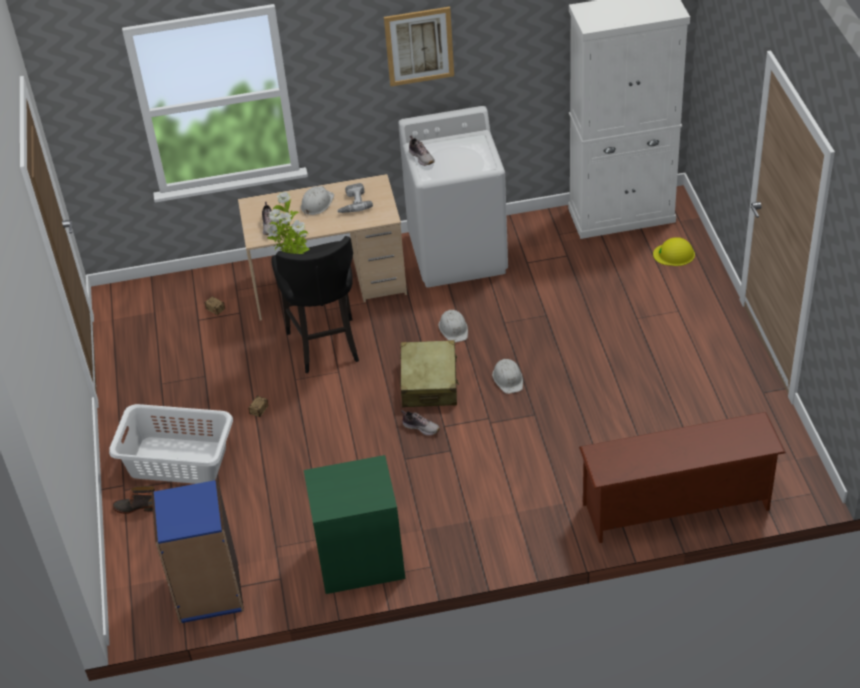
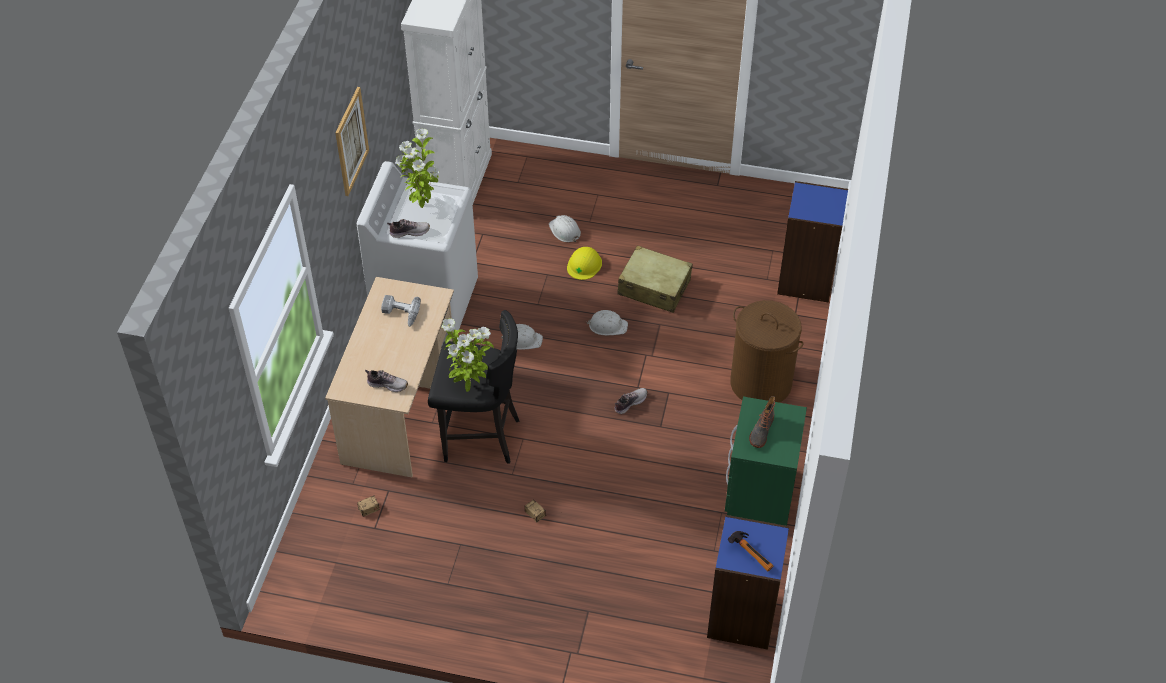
camera: 70 degrees left, 5 degrees up
(137, 506) = (606, 647): boot -> boot (761, 431)
(177, 460) = (563, 597): white laundry basket -> none
(179, 512) = (752, 554): none -> hammer
(317, 203) = (380, 339): white hard hat -> white hard hat (564, 231)
(429, 383) = (579, 379): beige suitcase -> beige suitcase (654, 287)
(461, 151) = (422, 204): none -> potted plant
(504, 515) = (760, 383): none -> brown laundry basket
(674, 254) = (530, 170): yellow hard hat -> yellow hard hat (584, 264)
(676, 508) = (807, 279): brown shoe rack -> blue bookcase

